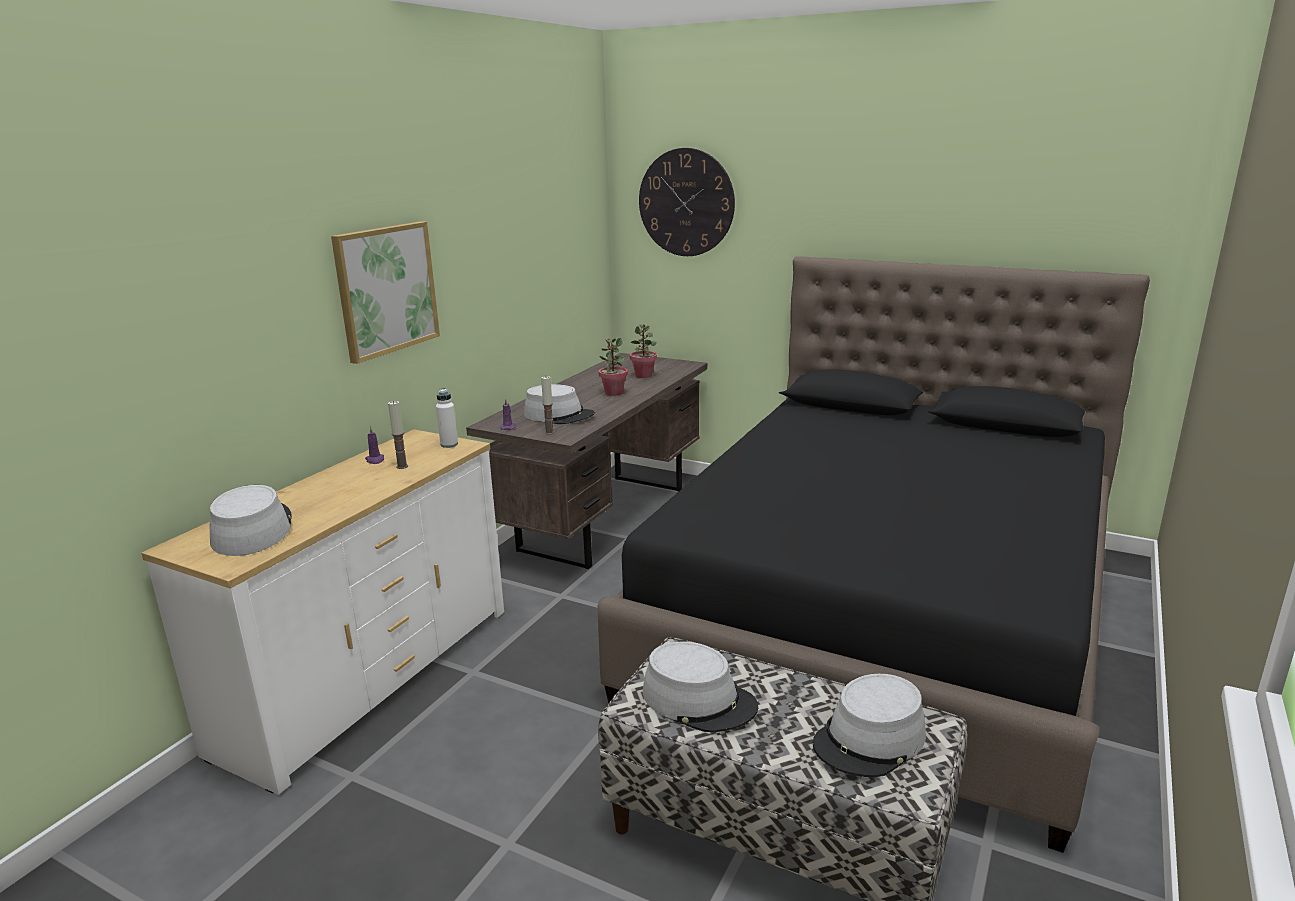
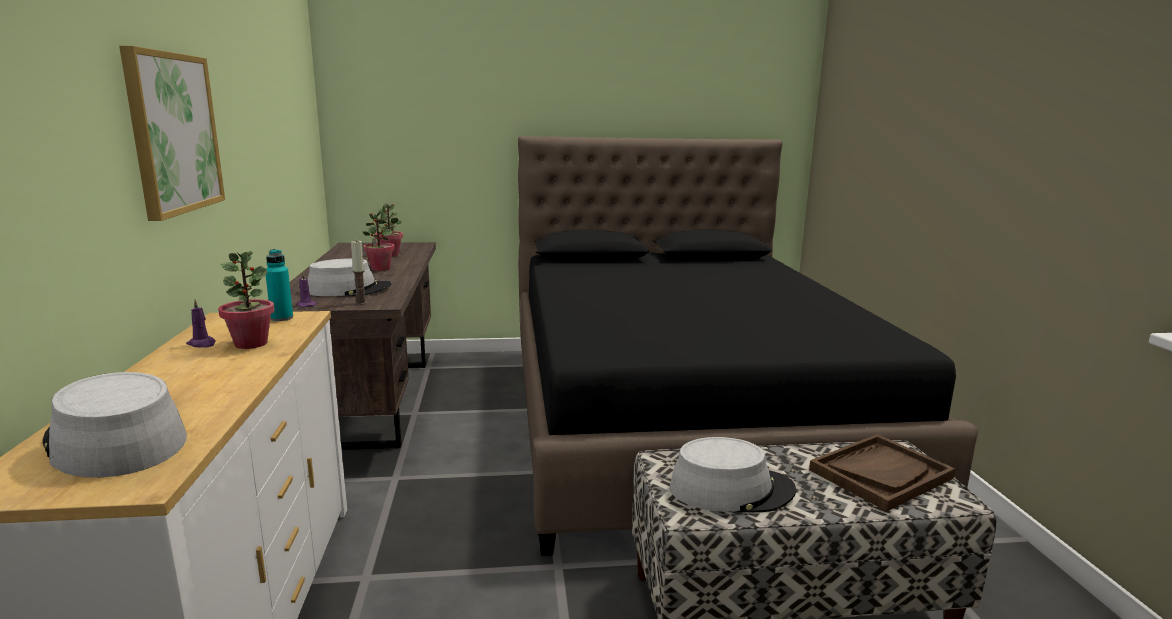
camera: 35 degrees left, 5 degrees down
(402, 466) = (251, 343): candle -> potted plant
(449, 444) = (282, 318): white bottle -> turquoise bottle
(686, 203) = (404, 90): wall clock -> none
(870, 740) = (880, 474): grey hat -> brown tray

